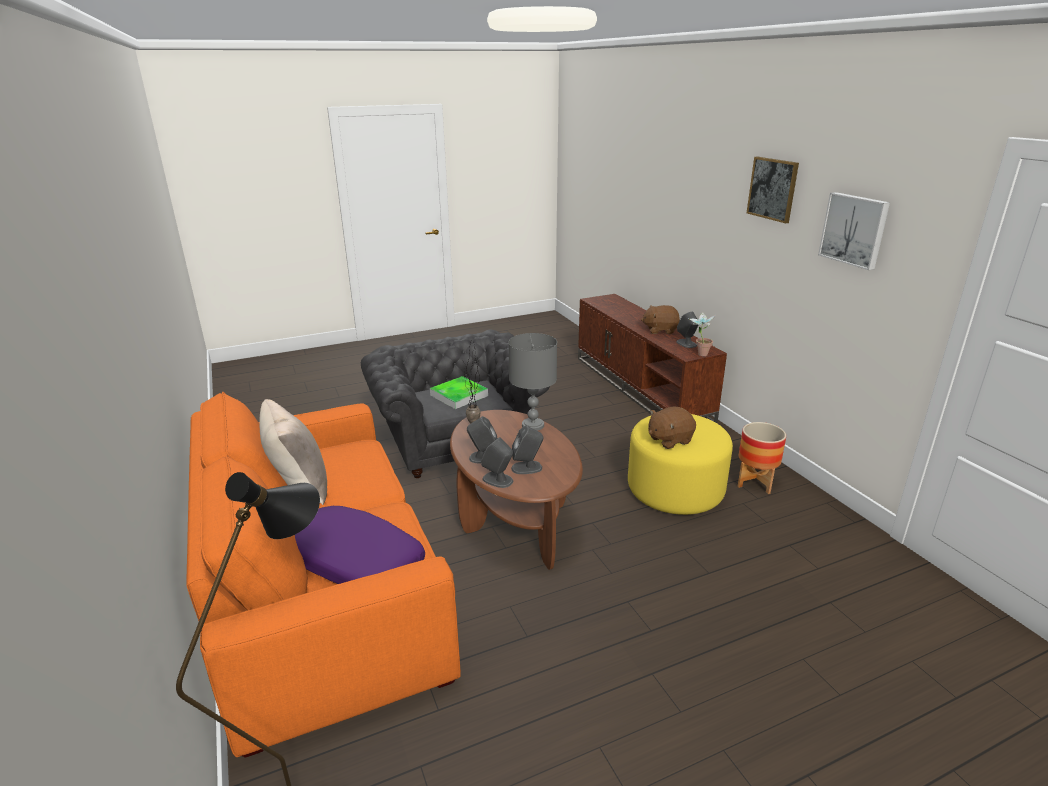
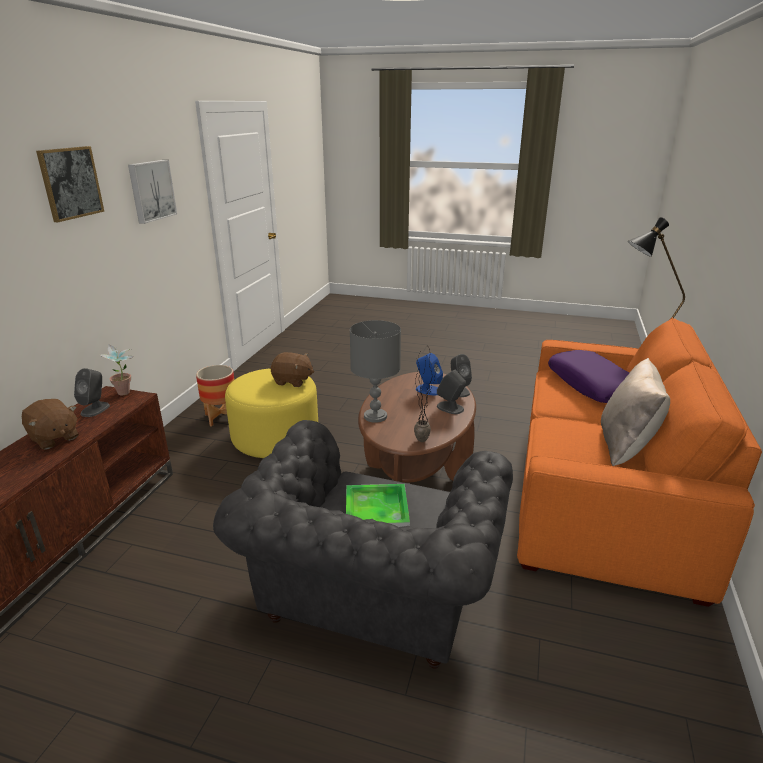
camera: 140 degrees left, 0 degrees up
(527, 468) = (428, 390): grey speaker -> blue speaker

